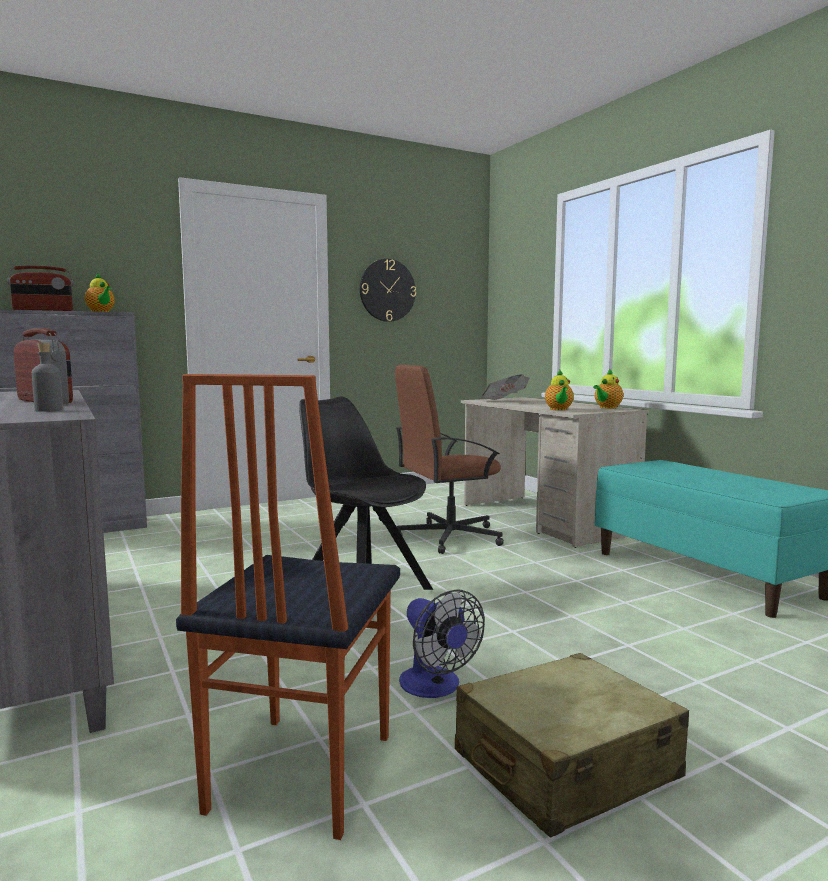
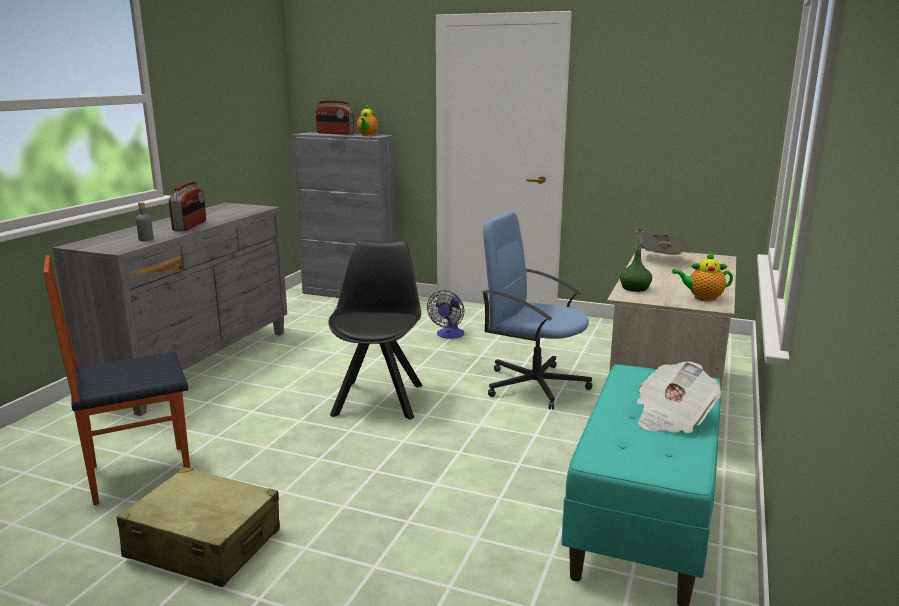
camera: 50 degrees right, 10 degrees up
(387, 290) = (635, 109): wall clock -> none
(436, 687) = (261, 474): fan -> fan (449, 335)
(448, 537) = (534, 385): brown office chair -> blue office chair
(559, 410) = (634, 288): teapot -> green bottle
(717, 476) = (672, 418): none -> newspaper

